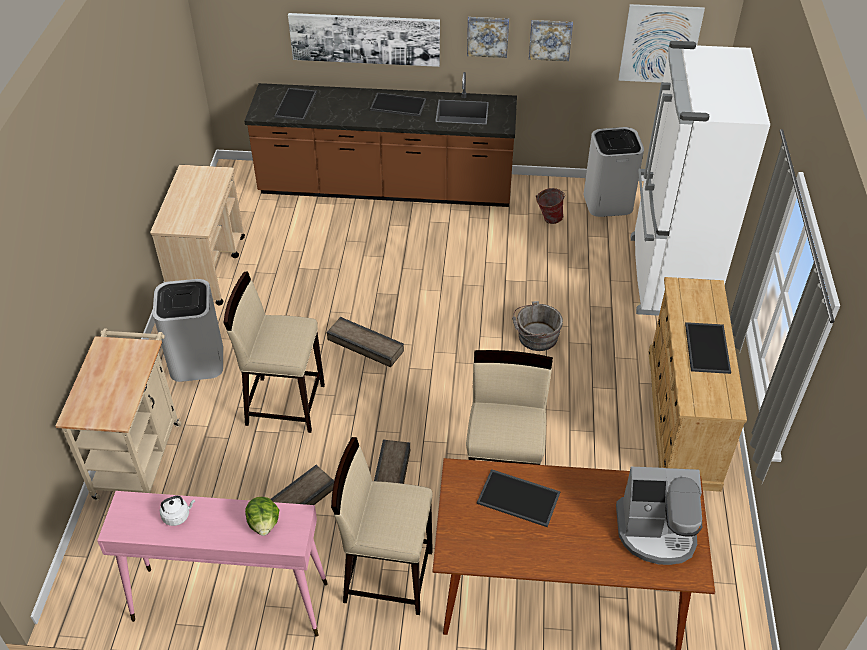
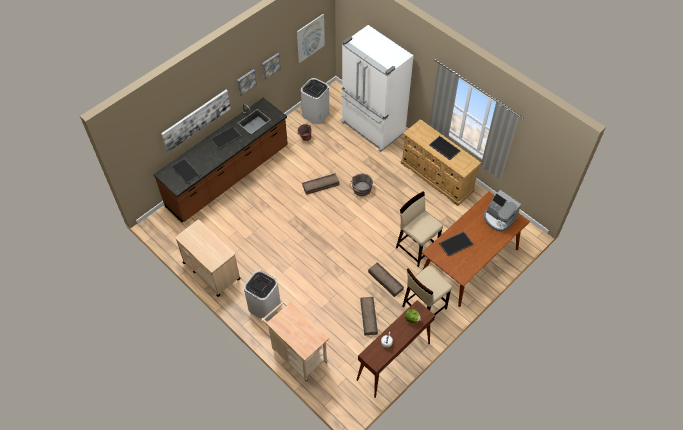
camera: 50 degrees left, 10 degrees up
(229, 601) = (393, 362): pink console table -> brown console table
(284, 404) = (317, 290): beige stool -> none
(365, 346) = (312, 245): crate -> crate (321, 185)
(656, 532) = (498, 218): coffee machine -> coffee machine turned 90 degrees clockwise

